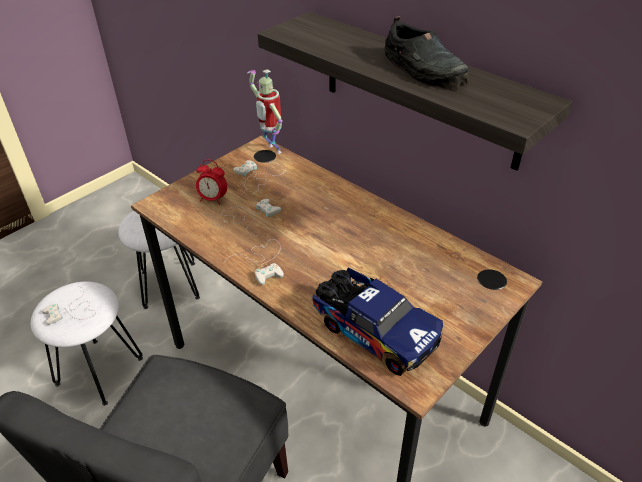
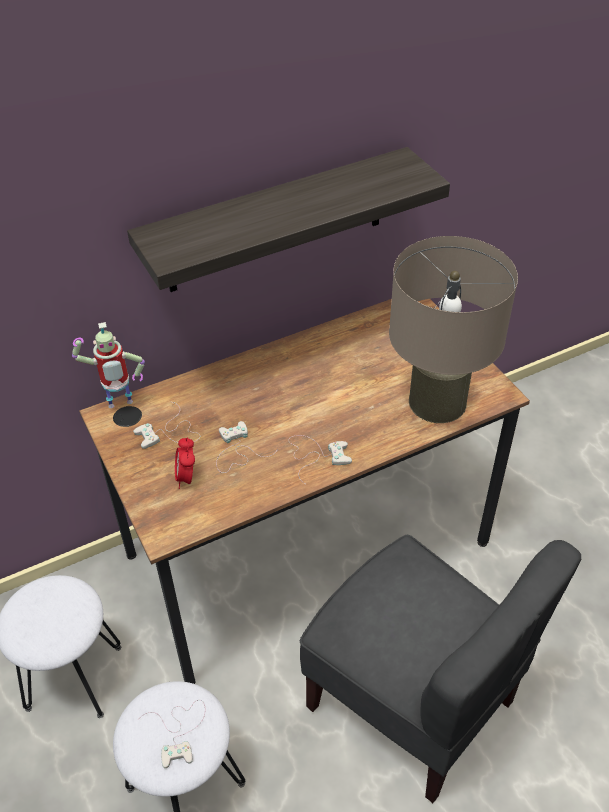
camera: 70 degrees left, 5 degrees up
(213, 199) = (187, 478): alarm clock -> alarm clock turned 135 degrees clockwise
(373, 330) = (437, 402): toy truck -> beige table lamp
(424, 69) = (315, 195): black shoe -> none

